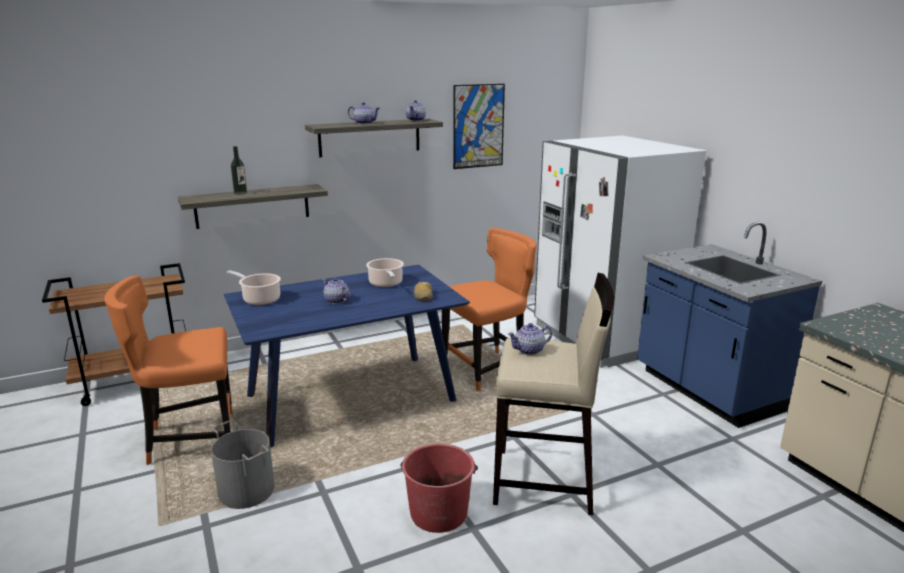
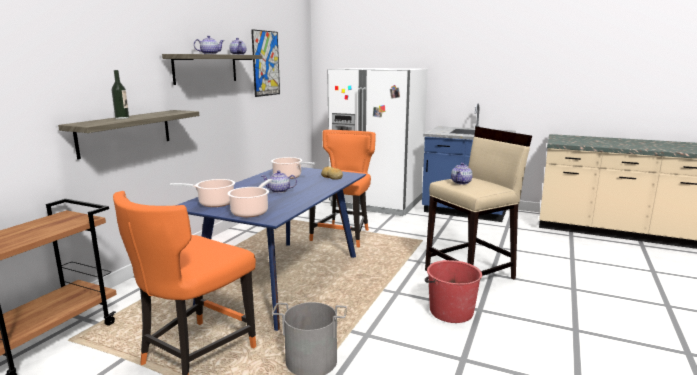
camera: 40 degrees left, 5 degrees down
(262, 319) = (251, 212): none -> cooking pot

